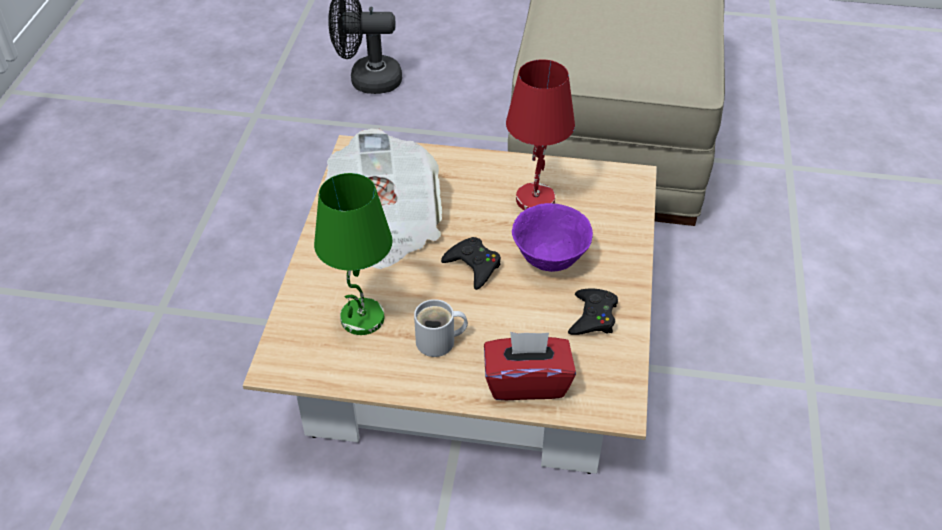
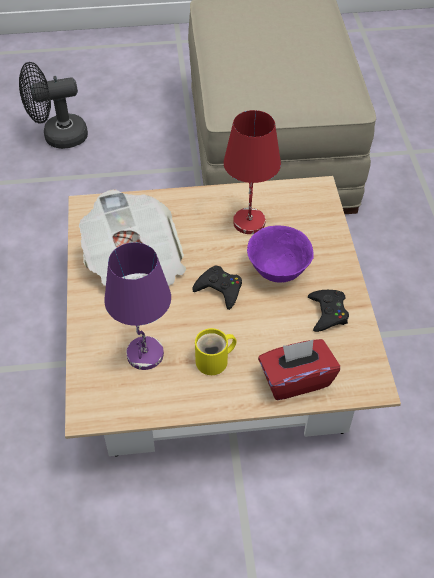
camera: 15 degrees left, 5 degrees up
(362, 319) = (145, 355): green table lamp -> purple table lamp
(439, 342) = (215, 361): white mug -> yellow mug

